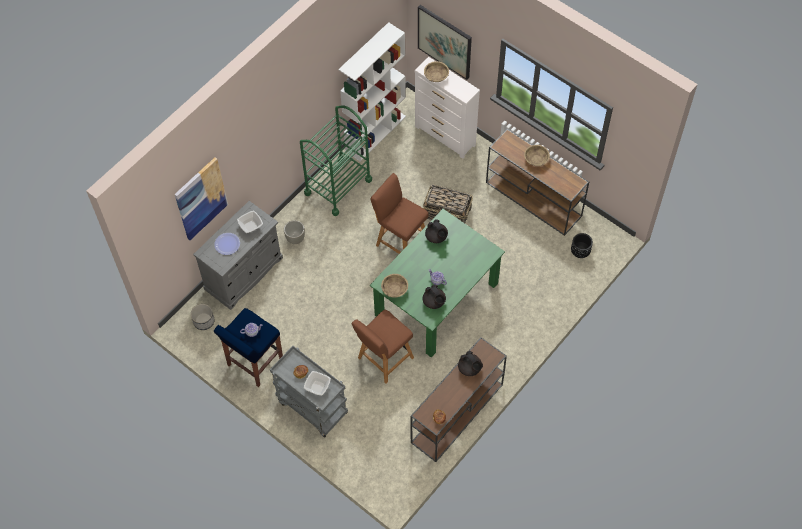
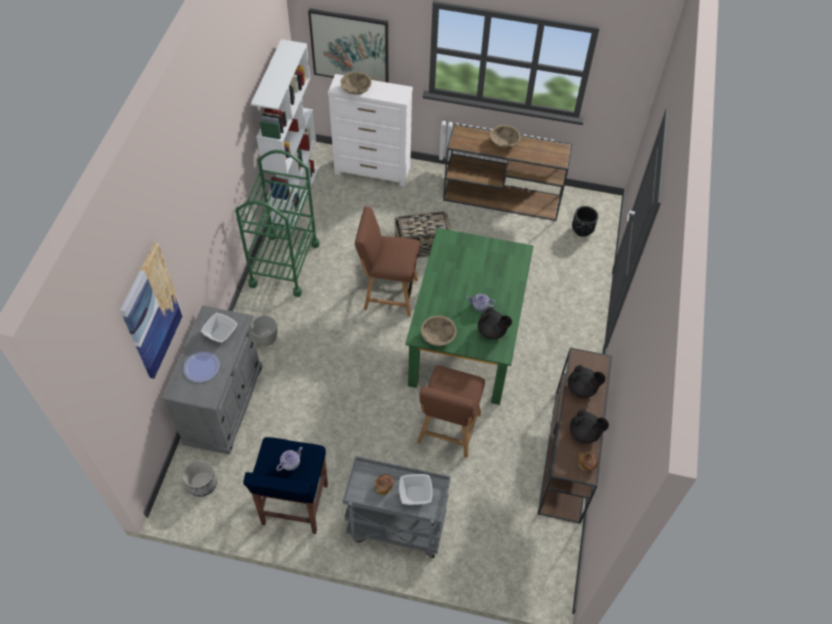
camera: 30 degrees left, 5 degrees down
(436, 237) = (449, 260): black teapot -> black teapot (585, 433)

